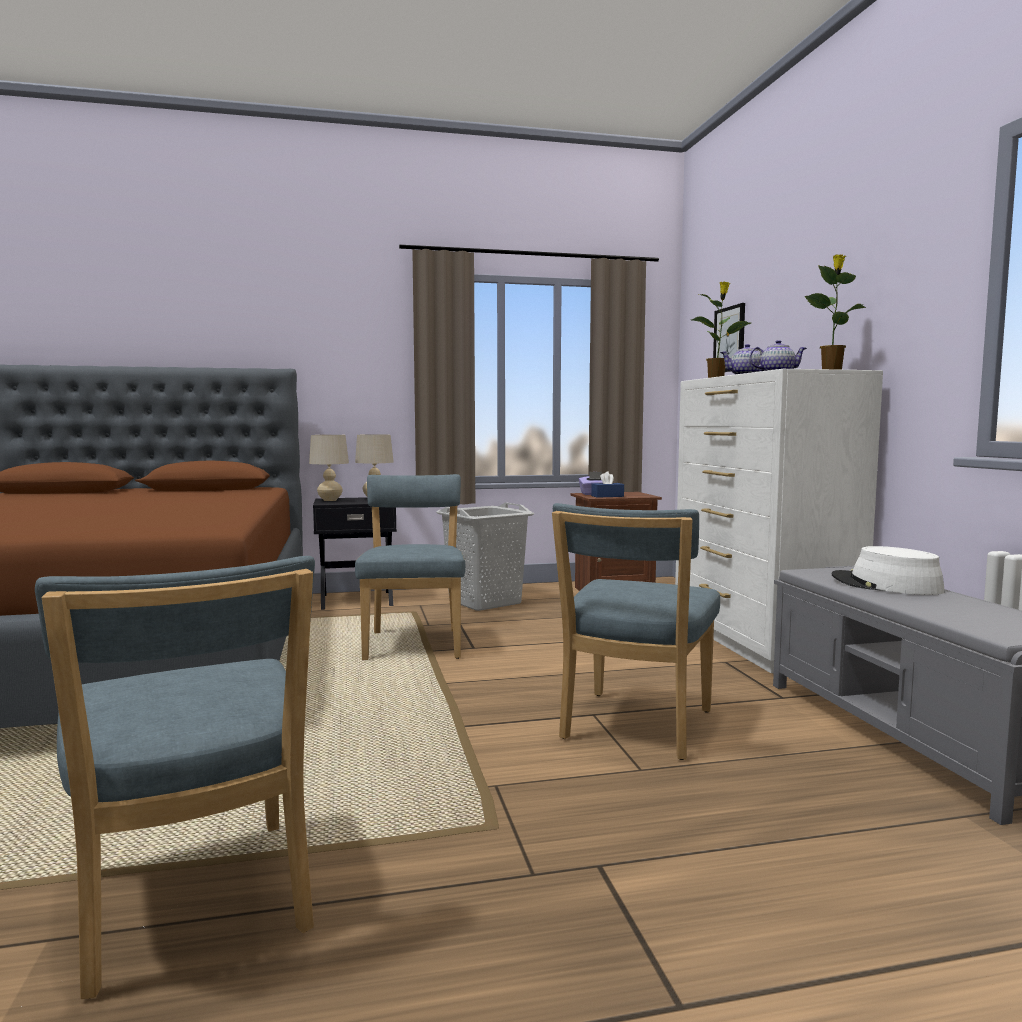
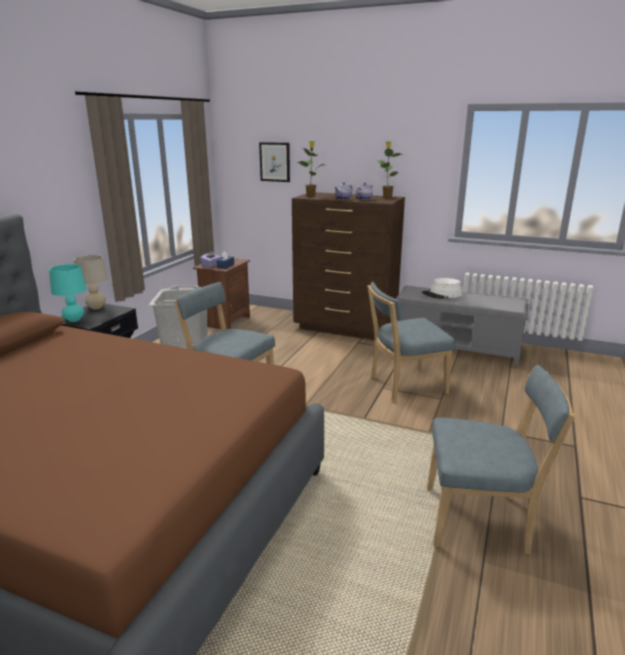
camera: 55 degrees left, 15 degrees up
(330, 500) = (74, 320): beige table lamp -> turquoise table lamp
(634, 728) = (404, 385): blue chair -> blue chair turned 105 degrees clockwise
(758, 643) = (345, 328): white dresser -> brown dresser

